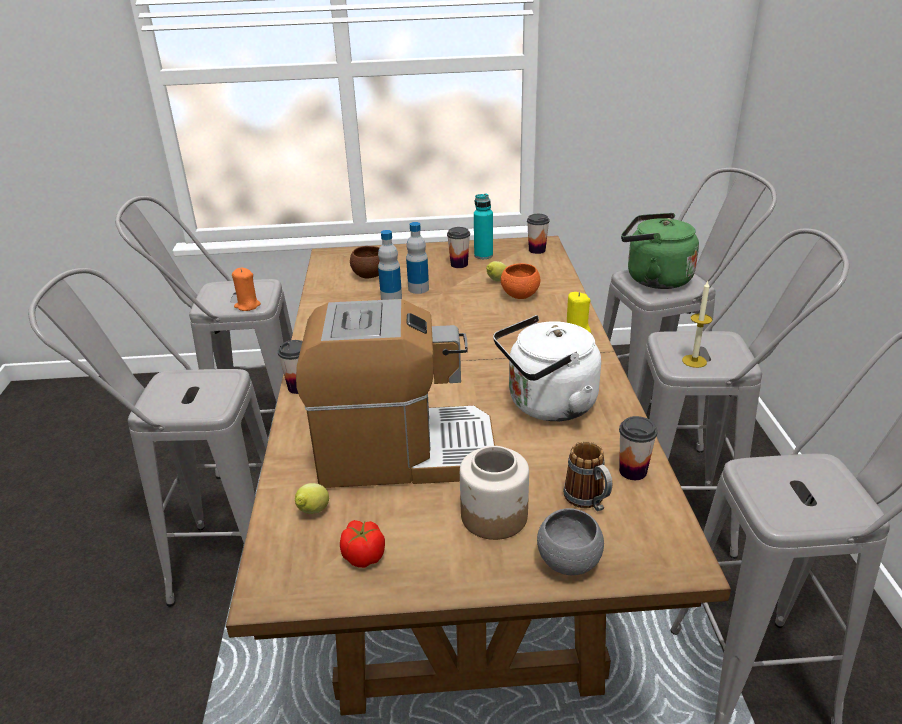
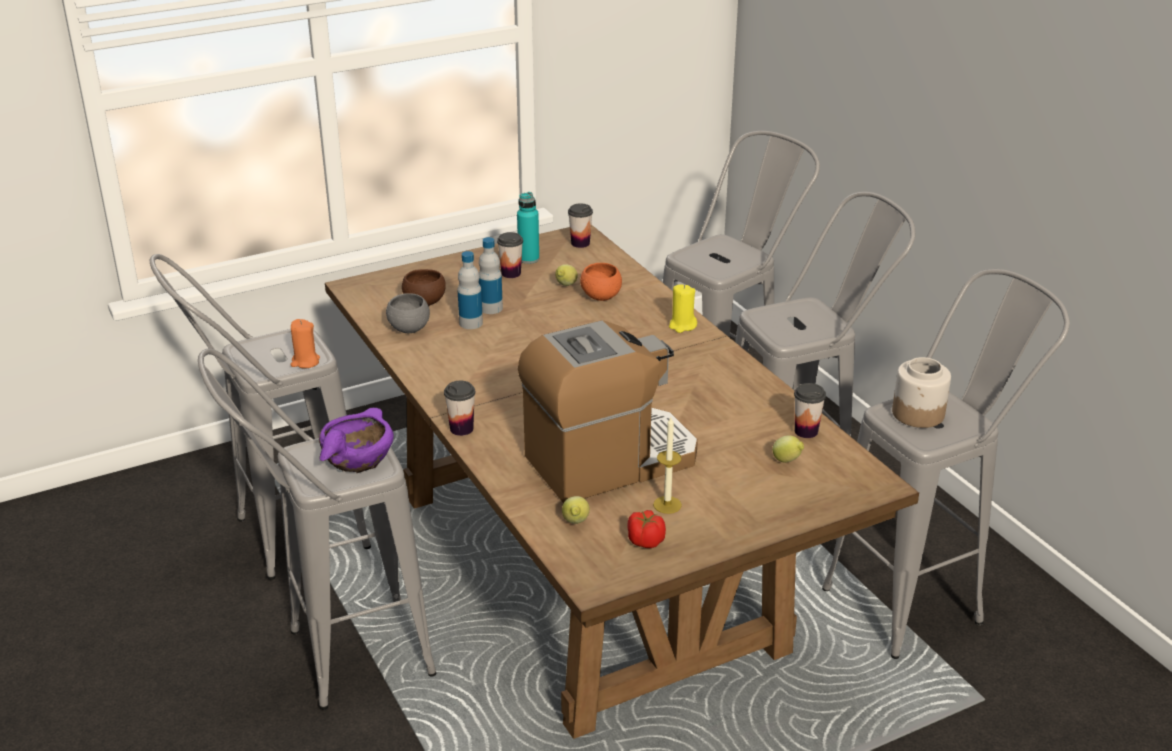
camera: 25 degrees left, 0 degrees up
(205, 394) = (357, 458): none -> purple bowl
(495, 516) = (724, 489): jar -> jar (918, 413)
(547, 405) = (703, 395): white kettle -> none
(568, 562) = (800, 504): grey bowl -> grey bowl (409, 329)
(588, 501) = (787, 461): mug -> lemon
(654, 279) = (710, 255): green kettle -> none
(694, 361) = (794, 331): candle -> candle (667, 505)

